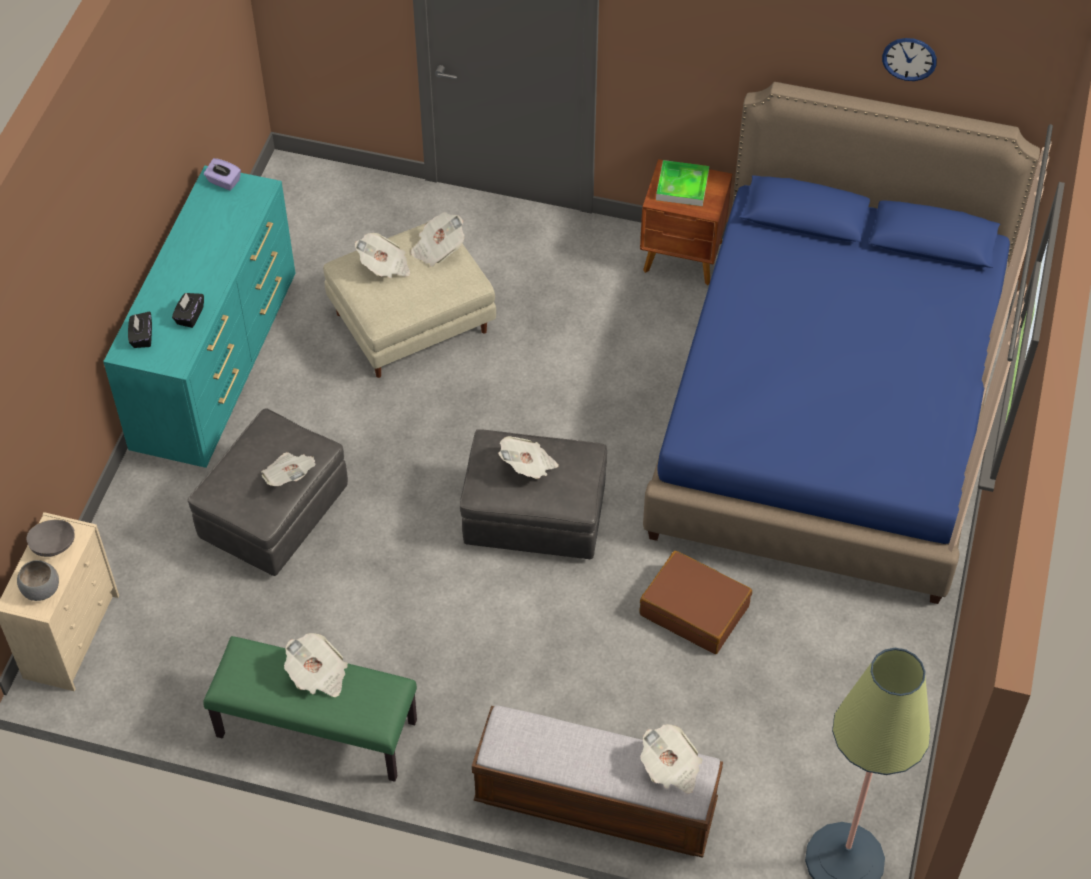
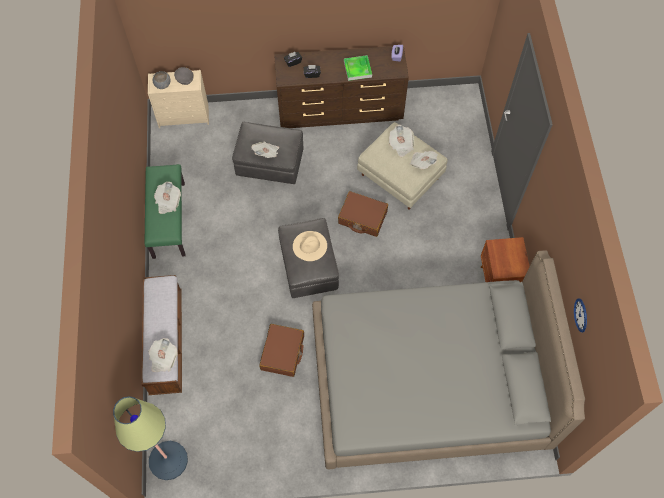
camera: 70 degrees right, 10 degrees up
(218, 365) = (341, 111): turquoise dresser -> brown dresser
(470, 404) = (362, 217): none -> brown suitcase
(528, 466) = (310, 246): newspaper -> beige hat
(682, 186) = (509, 254): tray -> tray (357, 69)
(828, 413) = (428, 382): blue bed -> grey bed

